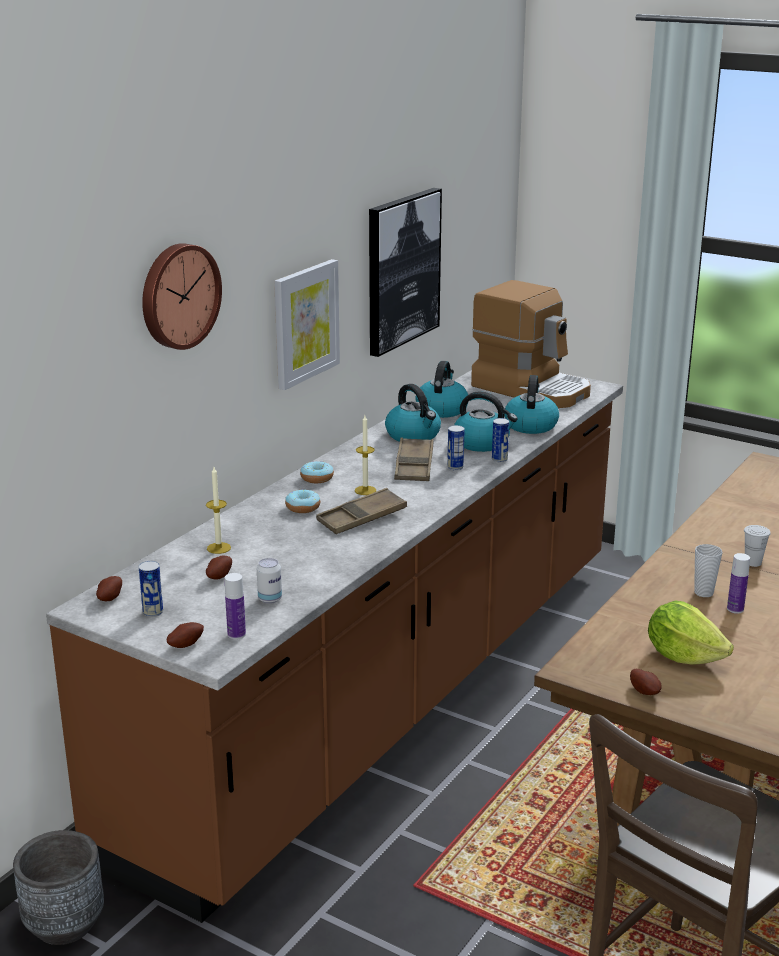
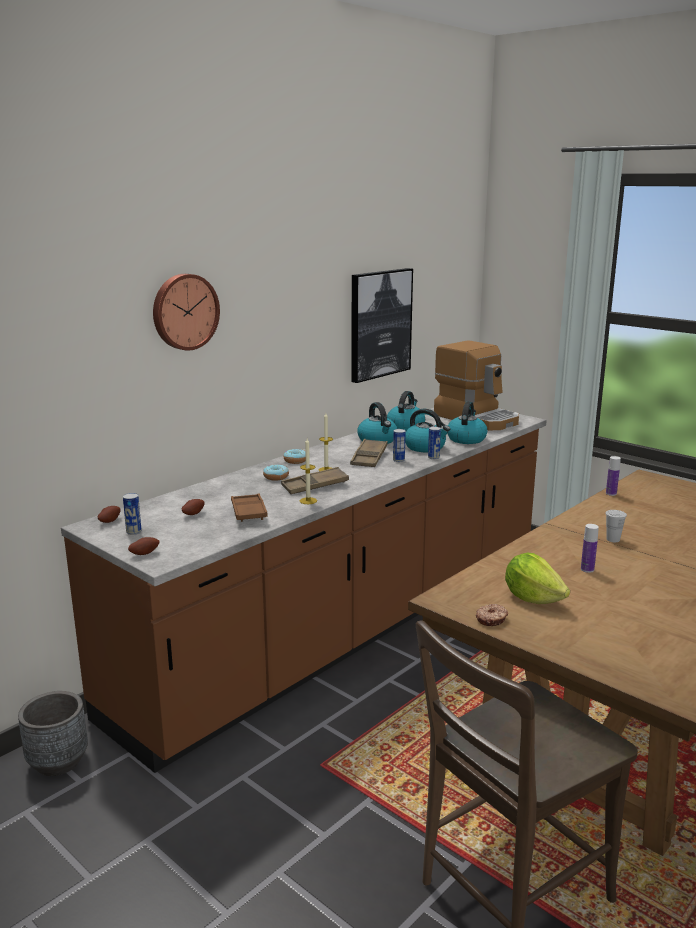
camera: 10 degrees right, 5 degrees down
(218, 548) = (203, 497): candle -> candle (308, 501)
(236, 634) = (184, 550): bottle -> bottle (611, 493)
(270, 599) = (221, 530): can -> none
(292, 567) = (248, 512): none -> brown tray
(305, 323) = (295, 349): picture -> none
(645, 691) = (492, 620): potato -> donut
(703, 593) = (565, 556): cup -> none

